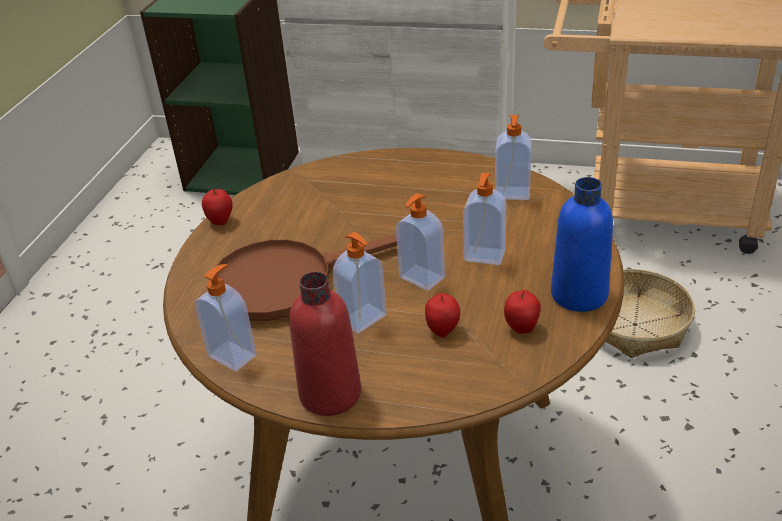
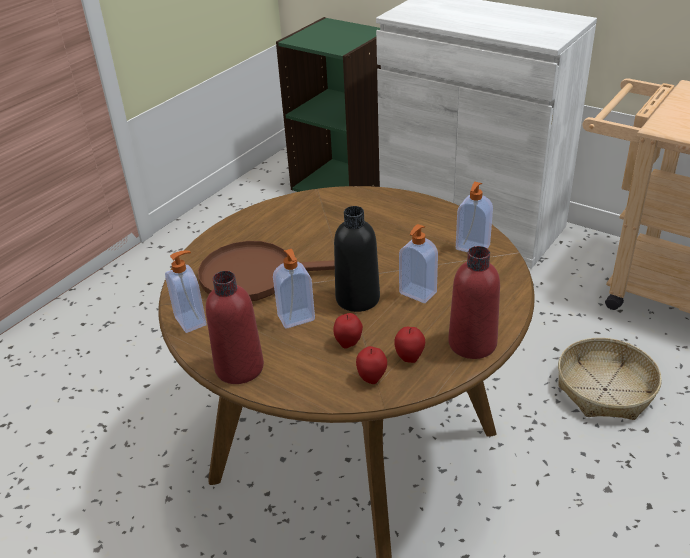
camera: 20 degrees right, 0 degrees up
(220, 221) = (241, 219): apple -> apple (372, 378)
(421, 278) = (357, 298): soap dispenser -> black bottle
(579, 295) = (472, 343): blue bottle -> red bottle

